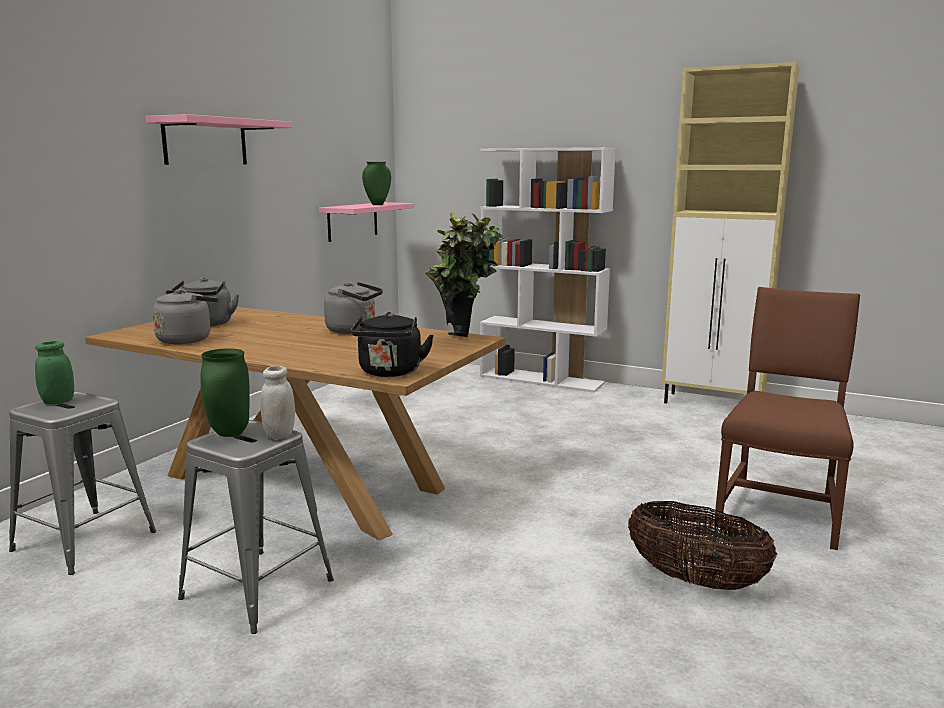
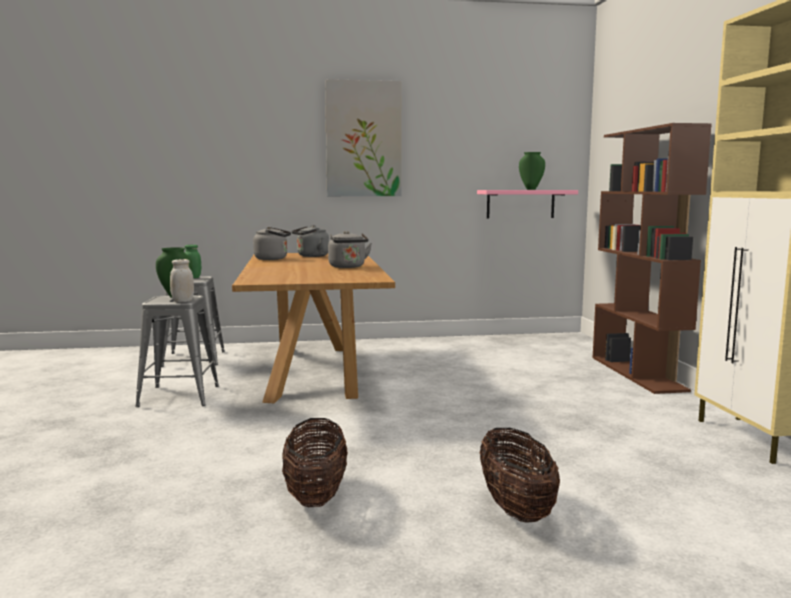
camera: 55 degrees right, 5 degrees down
(205, 142) = (363, 139): pink shelf -> picture
(390, 373) = (256, 280): black kettle -> none
(463, 341) = (361, 279): potted plant -> none
(542, 379) = (638, 373): white bookcase -> brown bookcase
(779, 509) = (516, 509): brown chair -> basket

